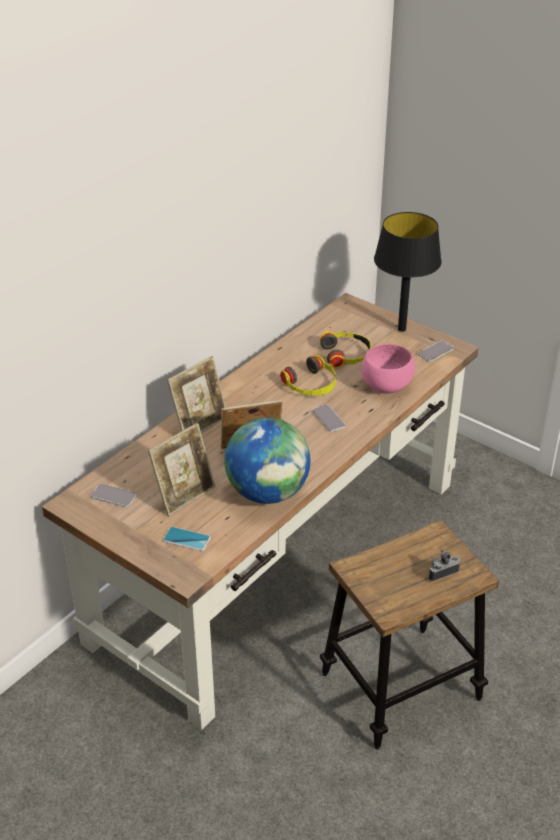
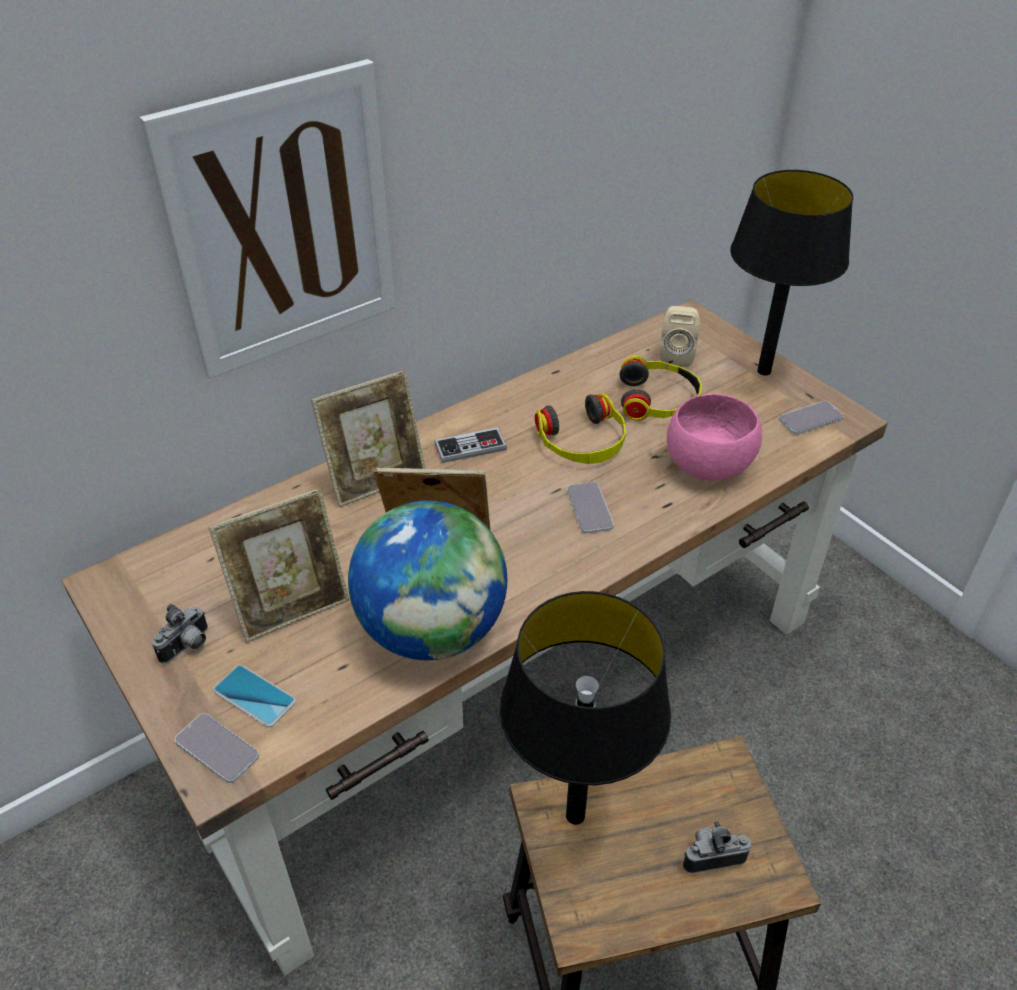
camera: 15 degrees right, 5 degrees up
(113, 496) = (179, 584): phone -> phone (217, 749)
(137, 524) = (188, 647): none -> camera
(148, 283) = (282, 223): none -> picture
(247, 398) = (470, 447): none -> game controller
(348, 328) = (676, 355): none -> beige speaker
(368, 569) = (575, 815): none -> black table lamp

